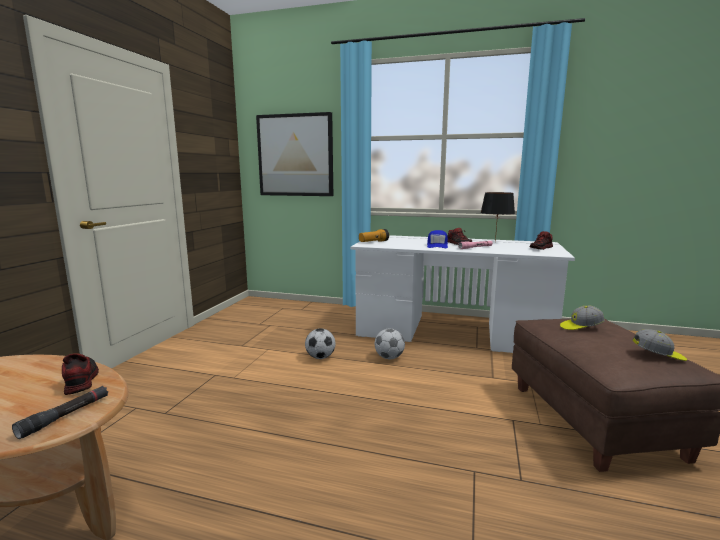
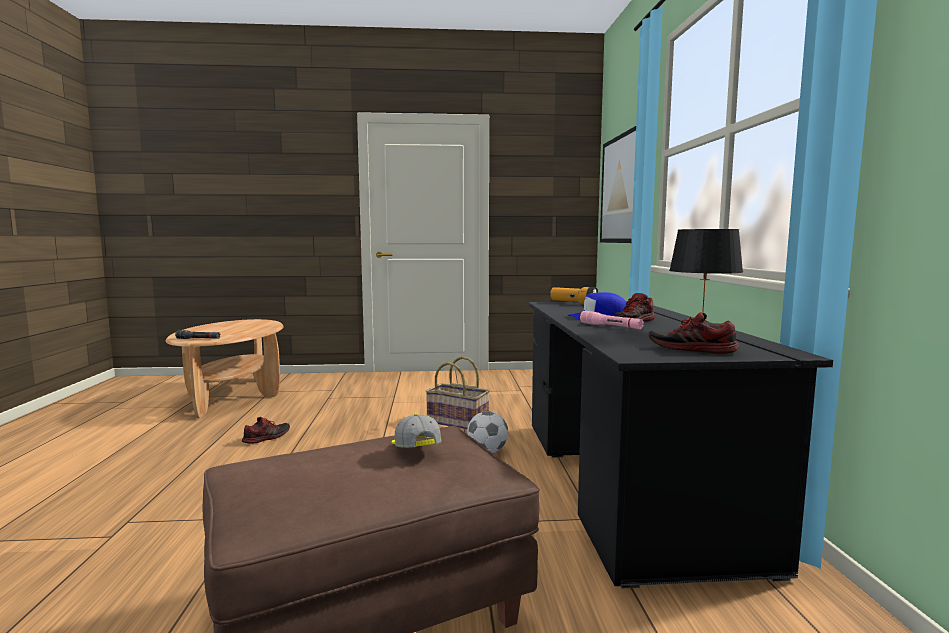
camera: 70 degrees right, 5 degrees down
(80, 380) = (242, 333): shoe -> shoe (266, 438)
(320, 357) = (458, 422): football -> basket
(452, 333) = (627, 482): white desk -> black desk
(658, 355) = (294, 495): cap -> none

